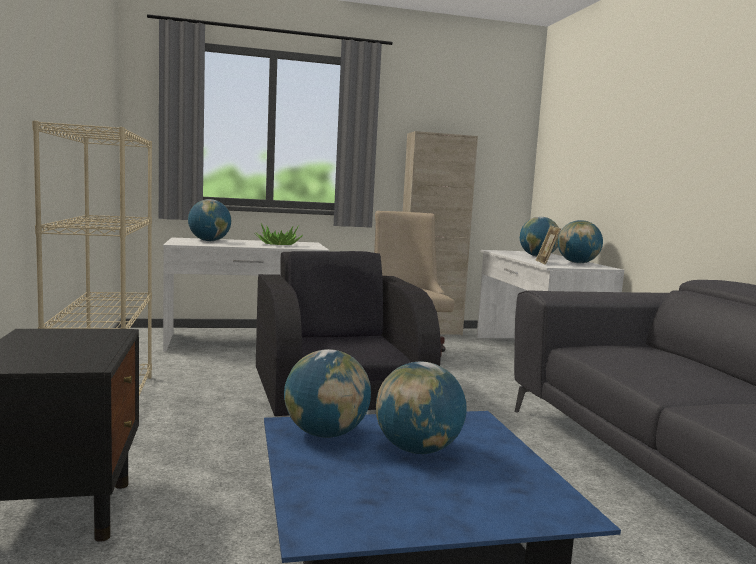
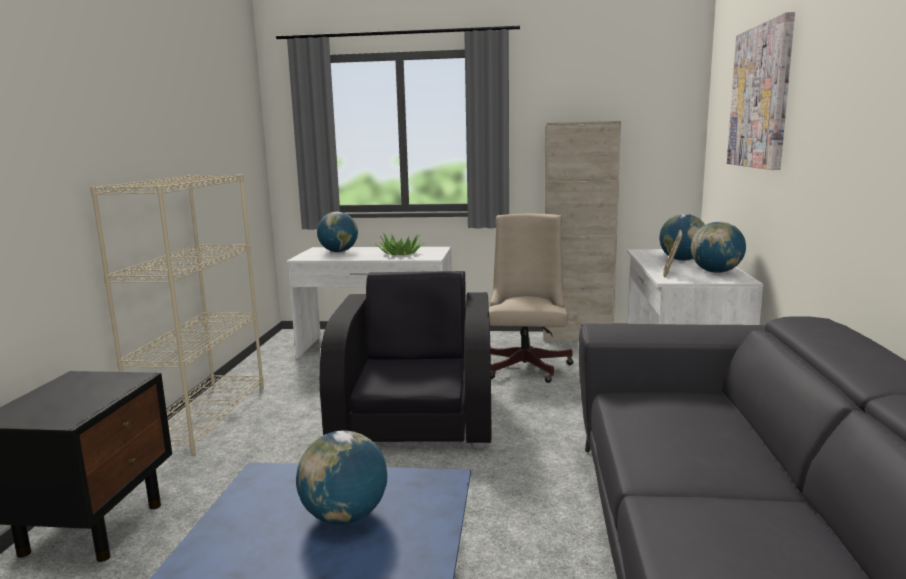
camera: 20 degrees right, 5 degrees up
(326, 434) = (281, 488): globe -> none
(613, 120) = (761, 97): none -> picture

